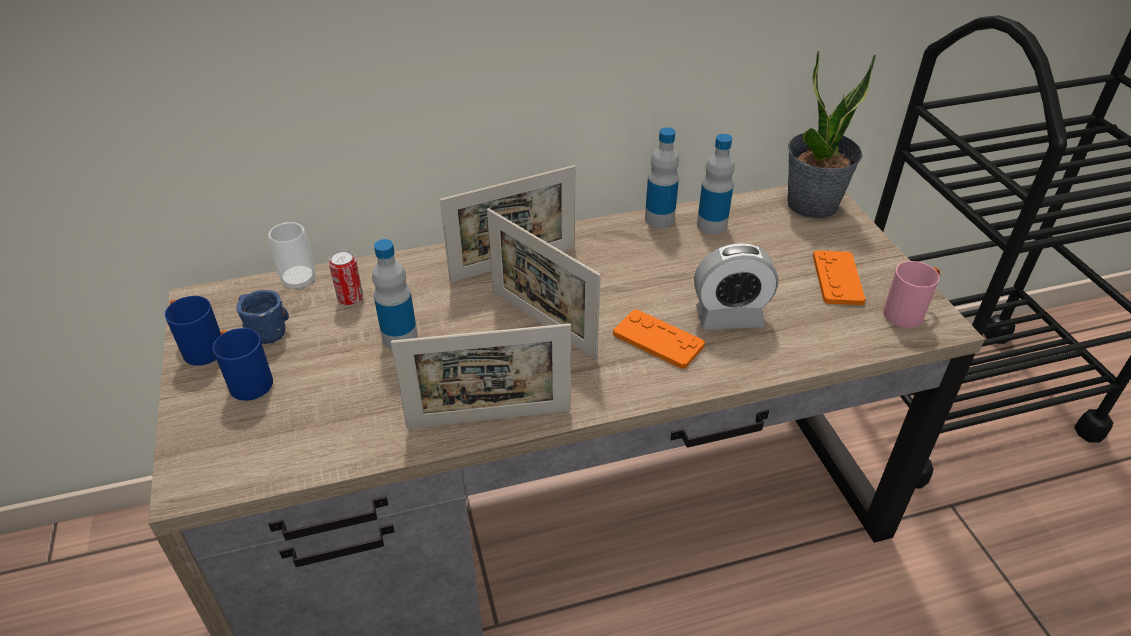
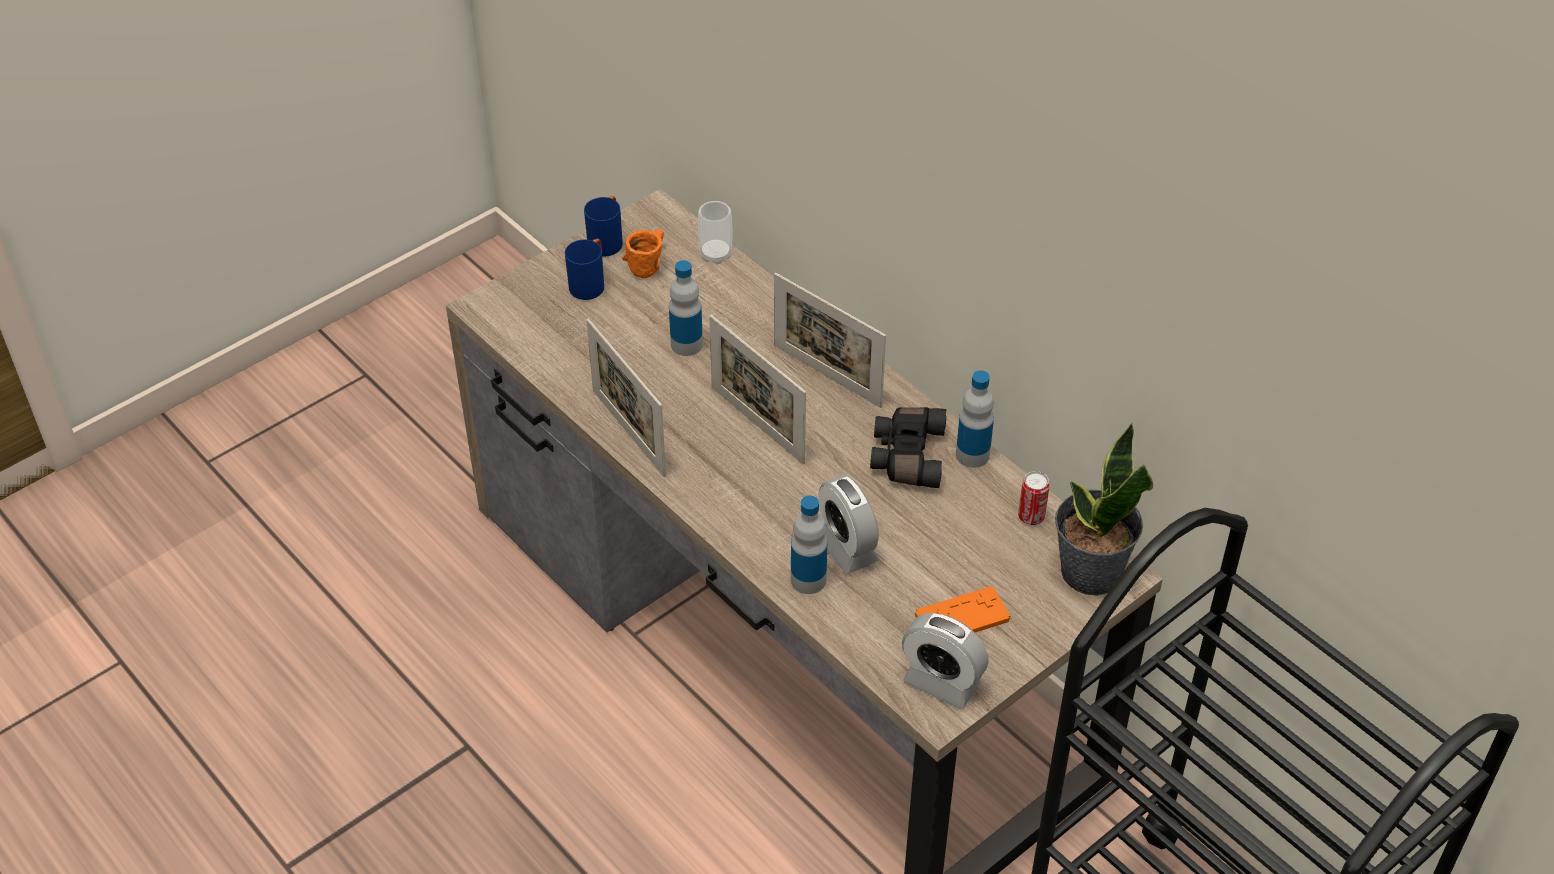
camera: 65 degrees right, 5 degrees up
(260, 329) = (647, 262): blue mug -> orange mug
(350, 298) = (714, 294): can -> can (1031, 516)
(543, 324) = (757, 424): picture frame -> picture frame turned 60 degrees counterclockwise
(639, 251) = (906, 456): none -> black binoculars
(658, 340) = (783, 506): orange game controller -> none
(711, 225) = (989, 498): bottle -> bottle (808, 580)
(908, 312) = (941, 682): pink mug -> alarm clock

